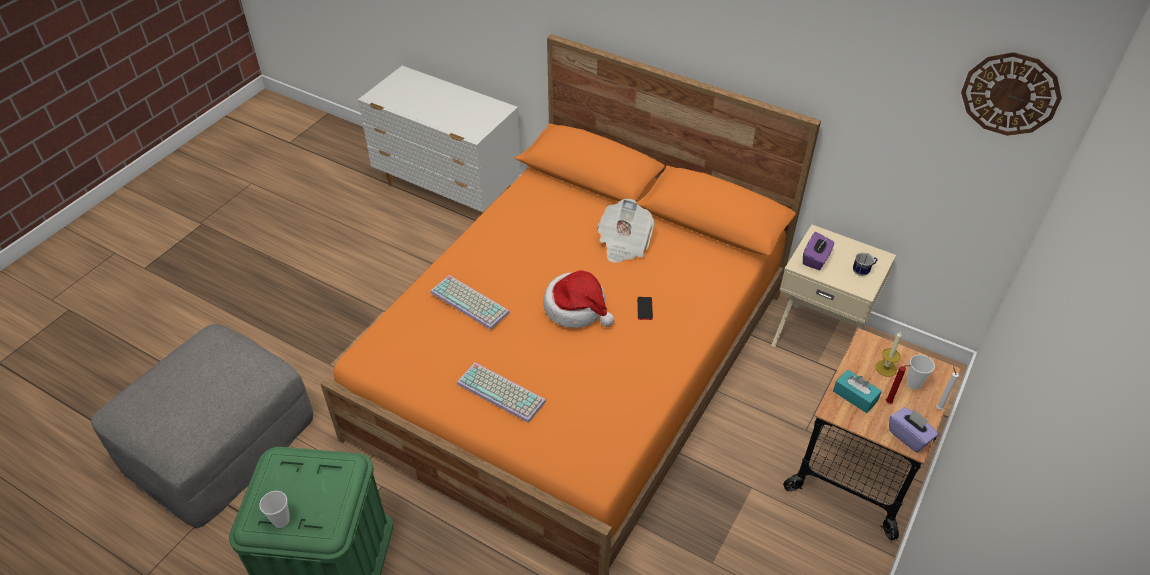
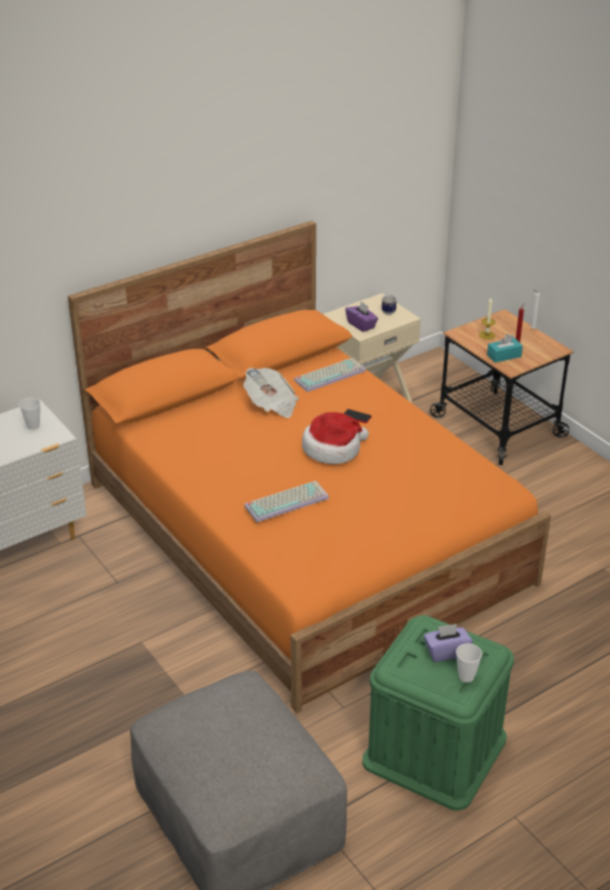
camera: 65 degrees left, 10 degrees down
(503, 392) = (401, 512): keyboard -> keyboard (330, 375)
(909, 436) = (549, 348): purple tissue box -> purple tissue box (446, 652)
(913, 383) = (507, 330): cup -> cup (33, 426)
(1010, 94) = (415, 123): wall clock -> none

